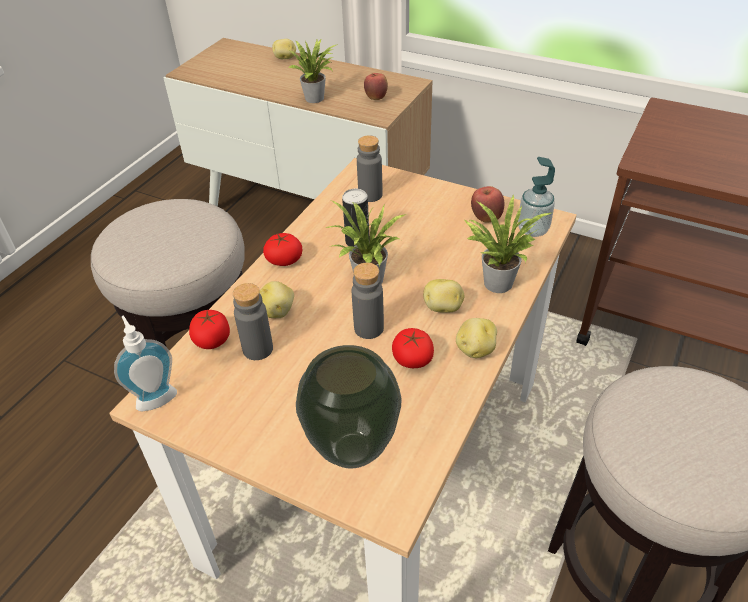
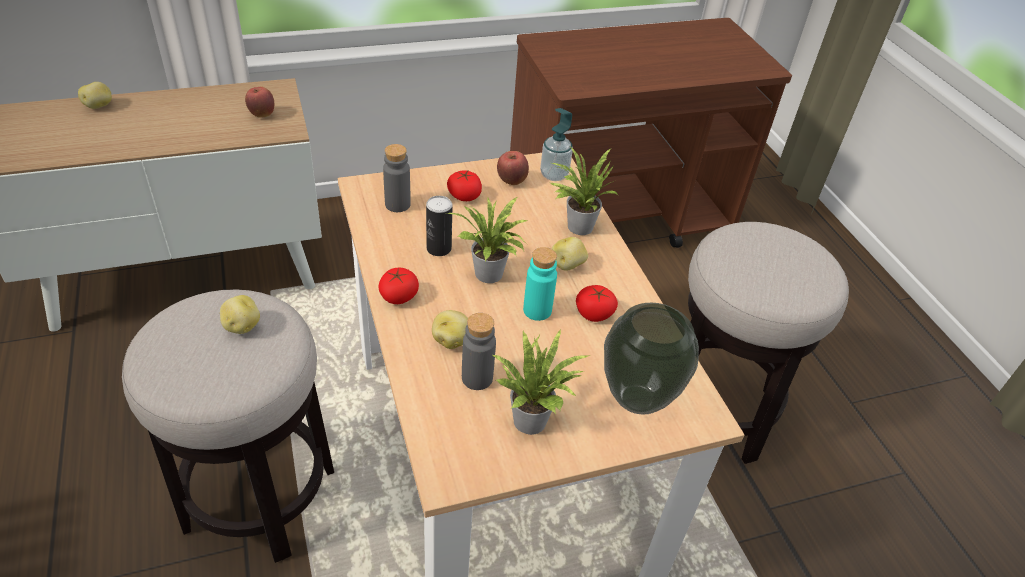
camera: 50 degrees left, 0 degrees up
(155, 396) = (446, 470): soap dispenser -> none
(212, 339) = (429, 395): tomato -> tomato (464, 196)
(317, 98) = (198, 137): potted plant -> potted plant (533, 418)
(368, 328) = (537, 310): grey bottle -> turquoise bottle
(475, 349) = (623, 282): potato -> potato (241, 326)

